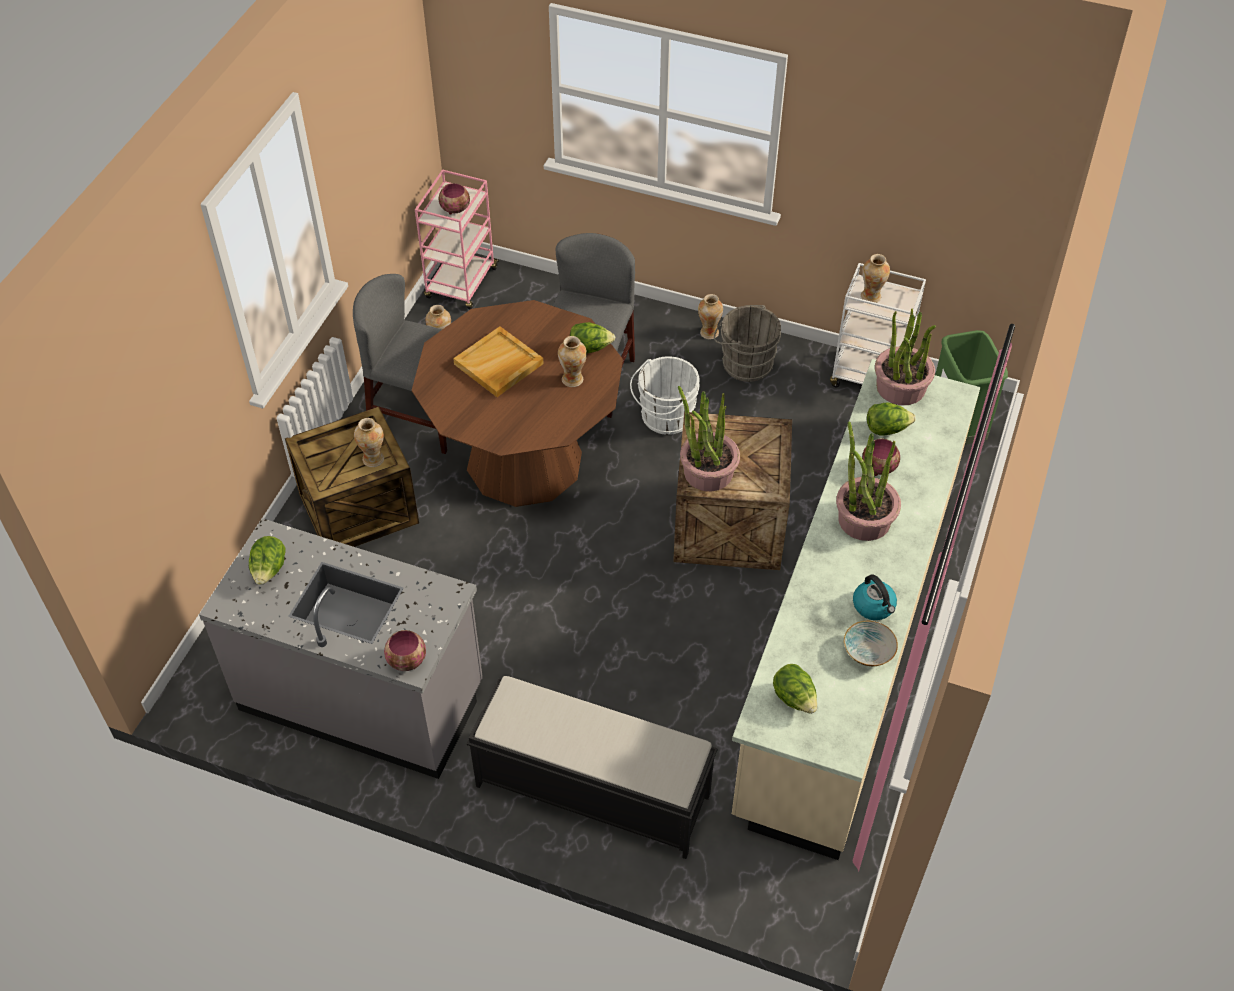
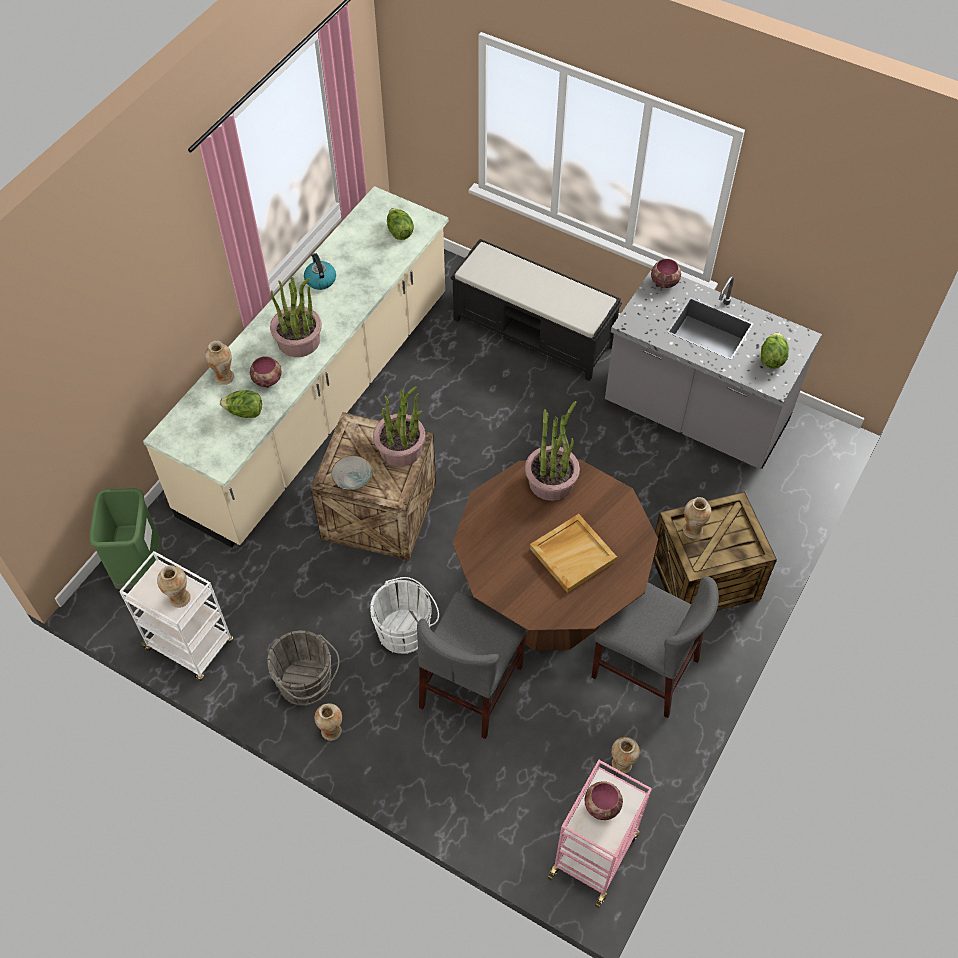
camera: 170 degrees left, 5 degrees up
(572, 379) = (504, 526): vase -> vase (224, 377)
(590, 348) = (481, 559): lettuce -> none
(868, 651) = (337, 252): bowl -> bowl (352, 480)
(900, 387) = (213, 450): potted plant -> potted plant (551, 481)

